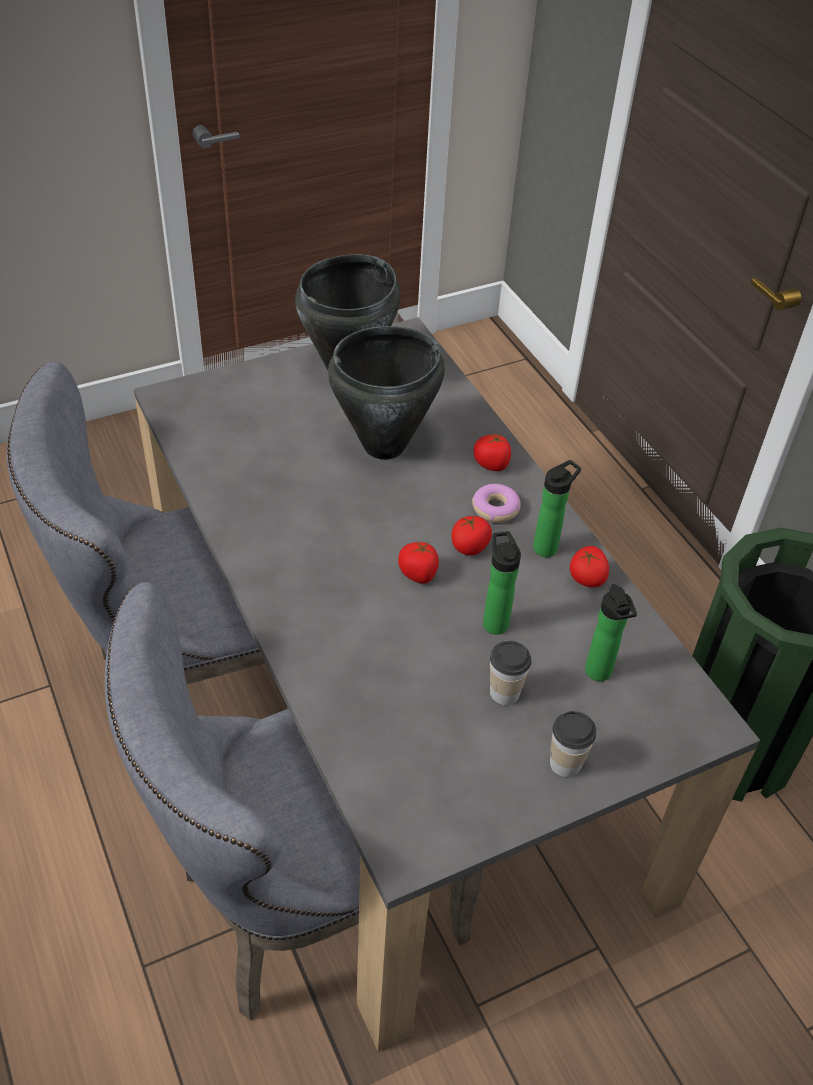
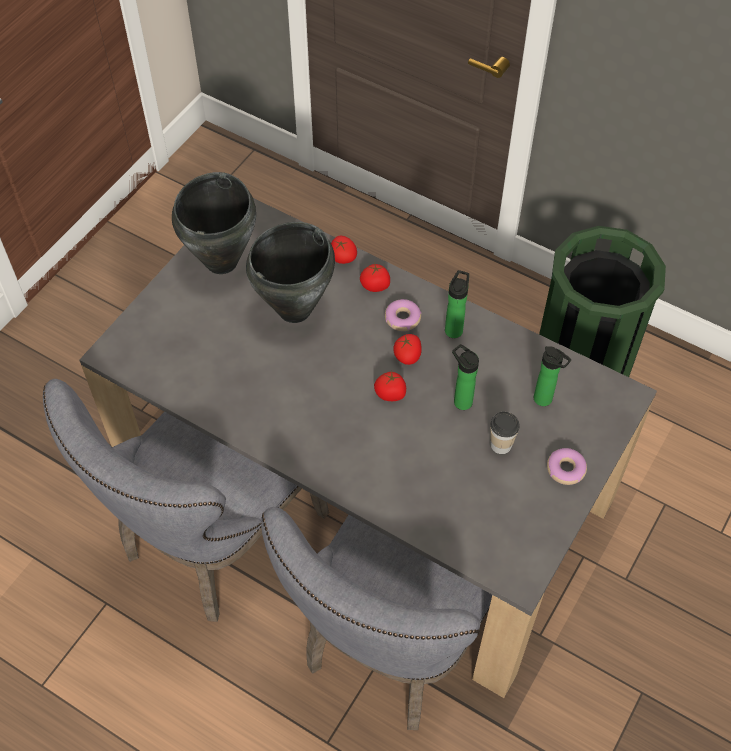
camera: 30 degrees left, 10 degrees up
(565, 763) = (566, 469): cup -> donut
(586, 578) = (493, 338): tomato -> tomato (342, 257)

